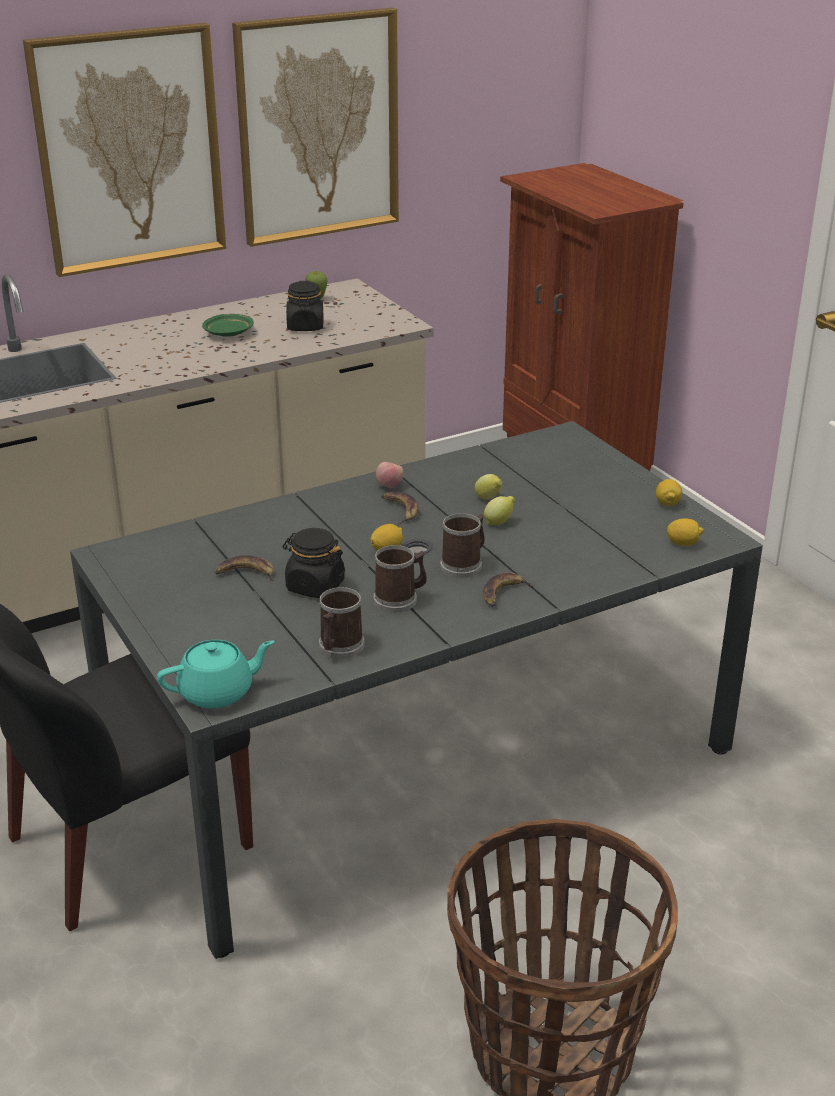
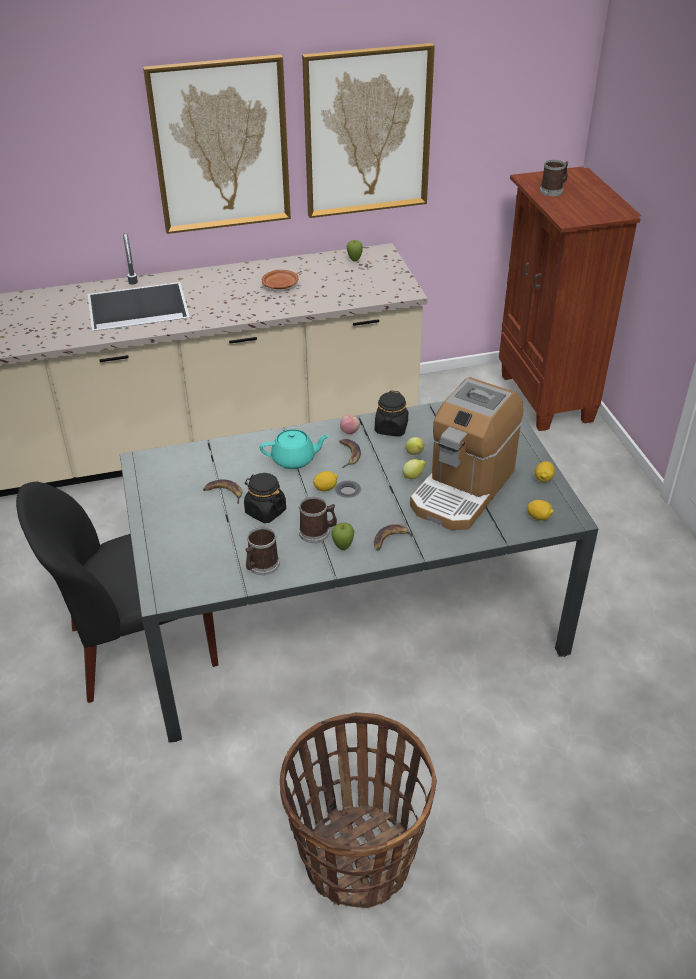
camera: 15 degrees right, 10 degrees up
(217, 692) = (169, 588): turquoise teapot -> turquoise teapot (294, 460)
(229, 333) = (280, 285): green plate -> brown plate
(305, 326) = (336, 286): black jar -> black jar (391, 428)
(443, 611) = (343, 547): none -> apple
(464, 564) = (374, 510): mug -> mug (553, 190)
(570, 527) = (462, 488): none -> coffee machine

